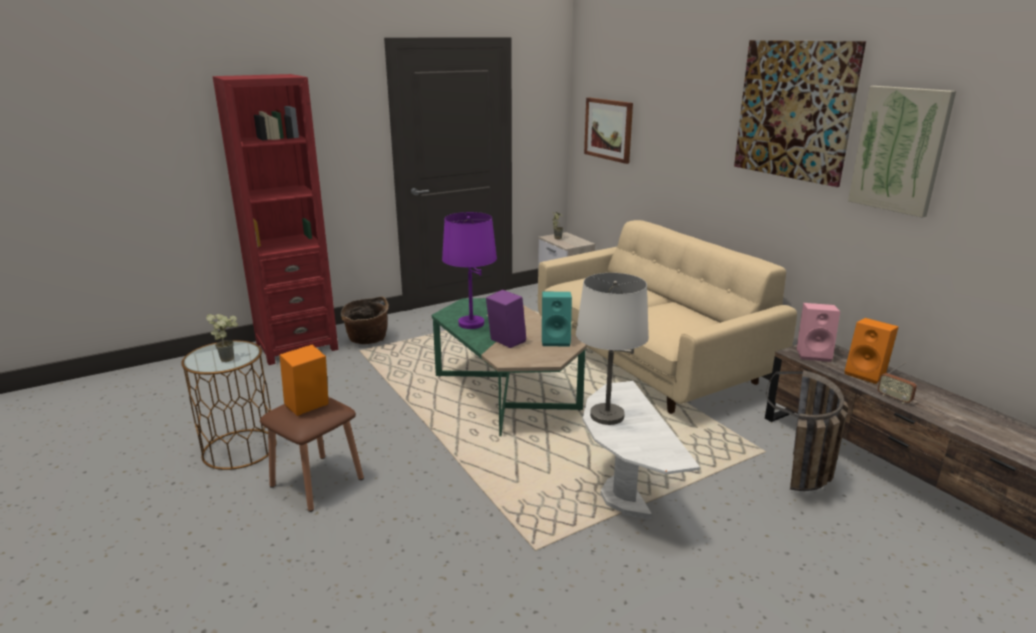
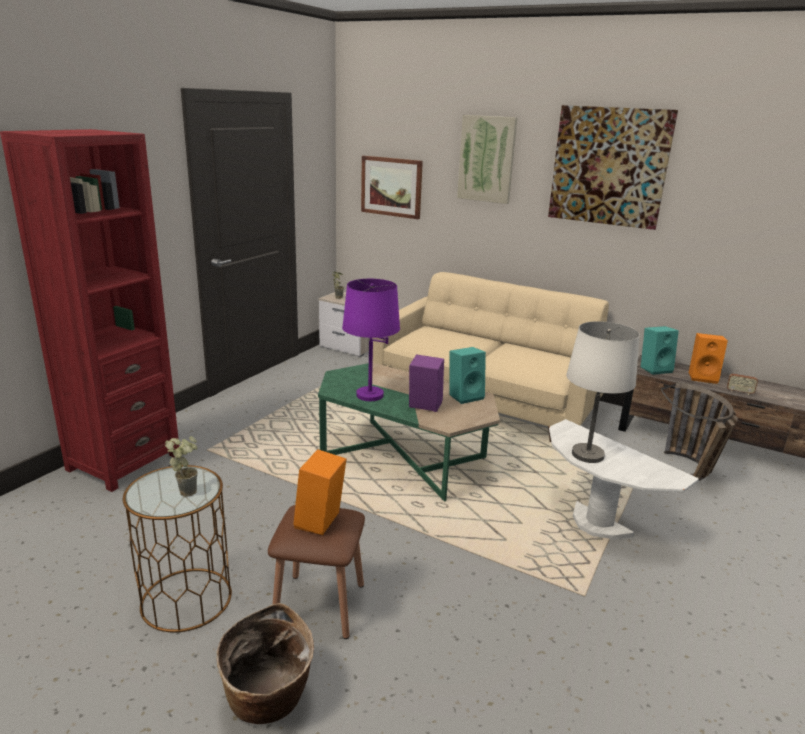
camera: 30 degrees left, 0 degrees up
(367, 340) = (203, 437): basket -> basket (268, 701)
(814, 354) = (655, 369): pink speaker -> turquoise speaker
(900, 150) = (710, 197): picture -> picture (487, 159)

